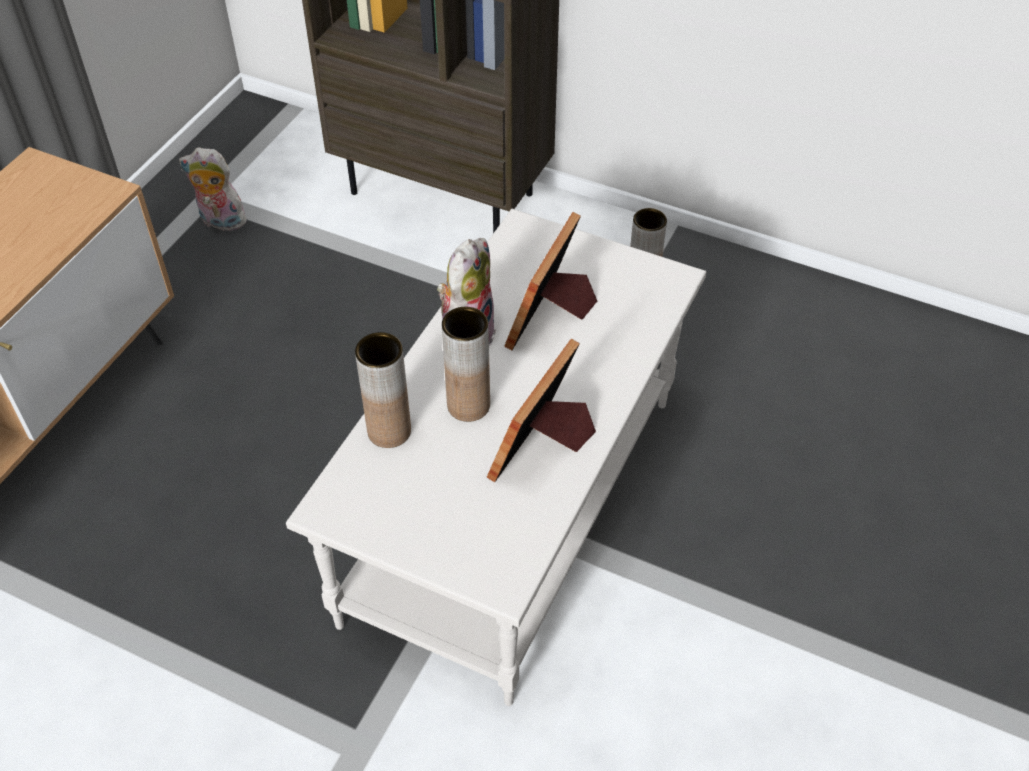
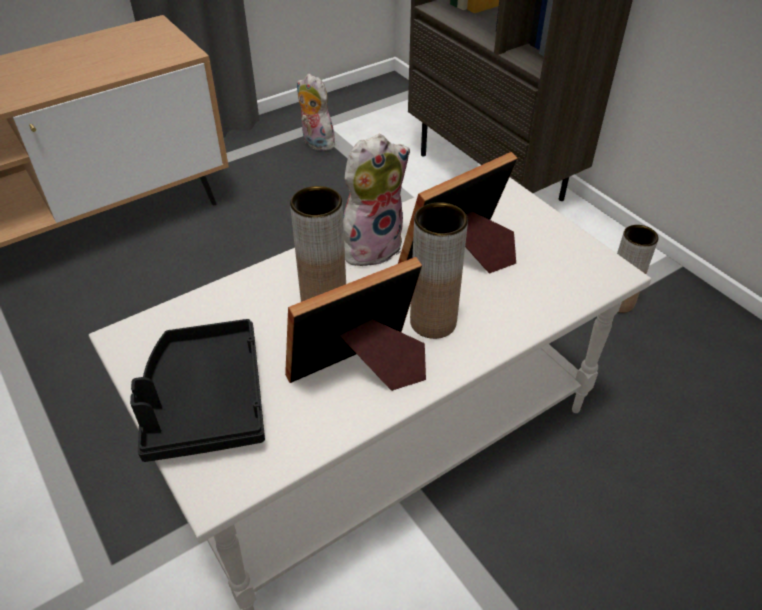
camera: 30 degrees right, 5 degrees down
(389, 431) = (237, 296): brown vase -> brown vase (433, 322)
(440, 528) = (205, 402): none -> black tray

